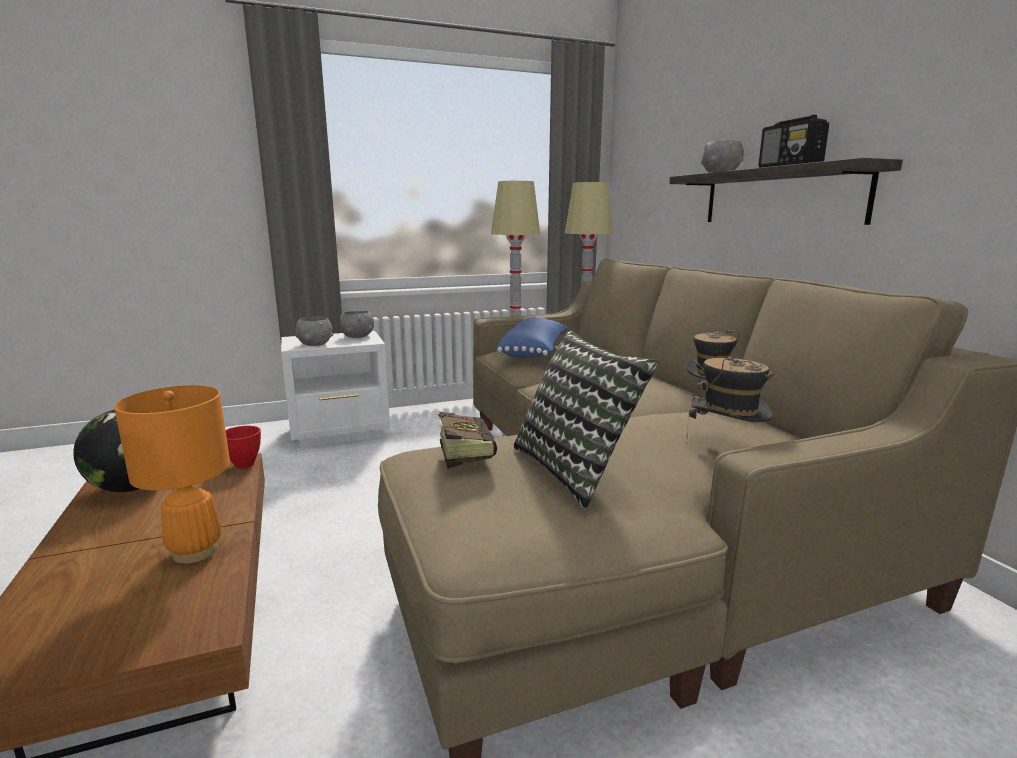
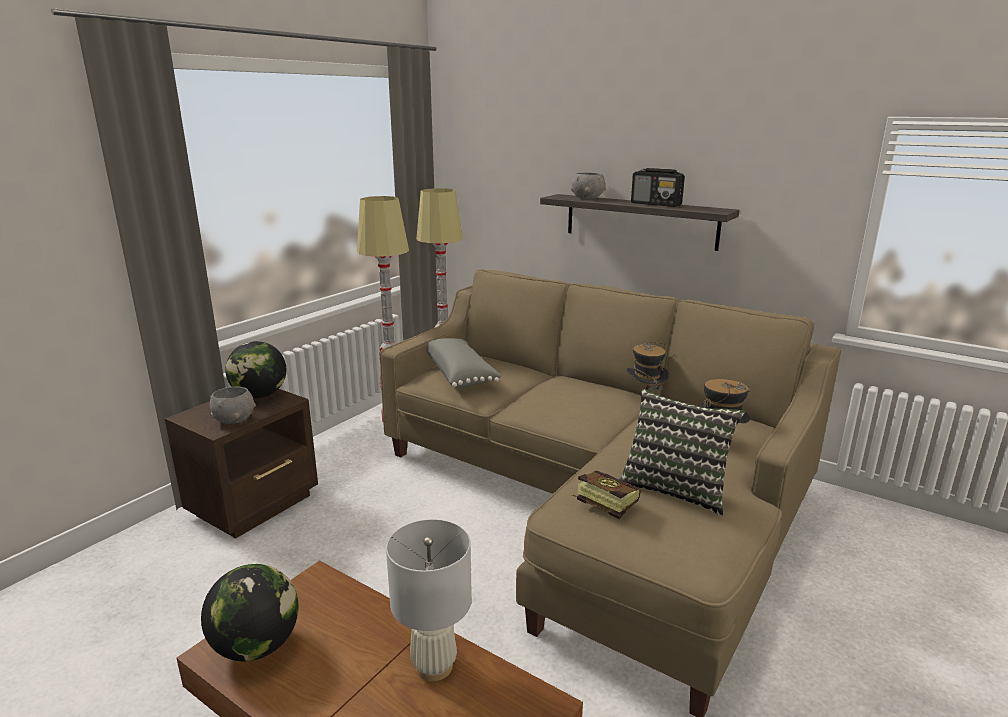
camera: 35 degrees left, 5 degrees up
(195, 551) = (434, 666): orange table lamp -> white table lamp
(243, 465) = (326, 578): red bowl -> none
(341, 432) = (256, 505): white nightstand -> brown nightstand
(358, 336) = (260, 395): grey bowl -> globe
(536, 352) = (460, 374): blue pillow -> grey pillow

